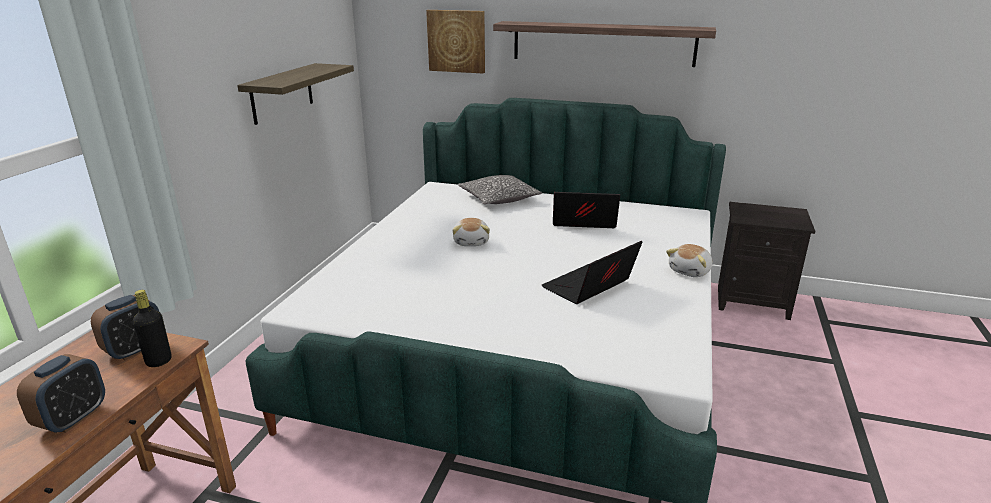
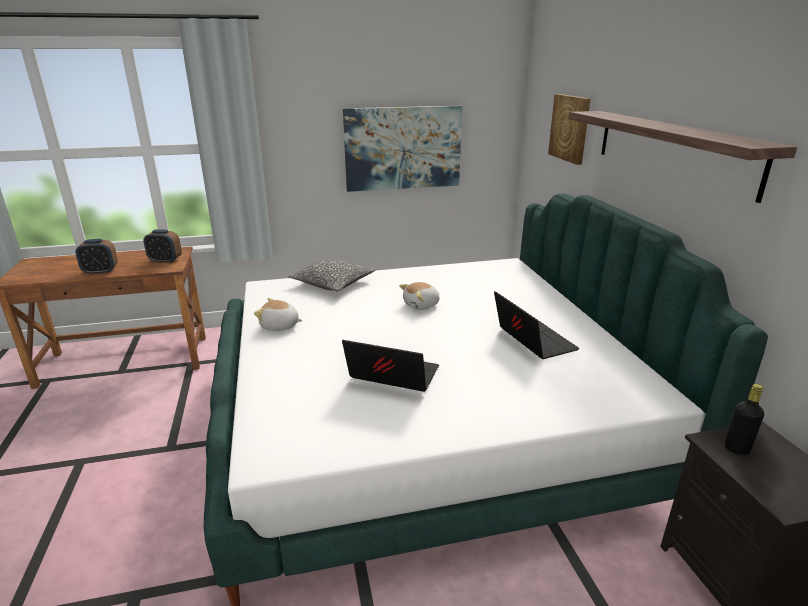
camera: 60 degrees right, 0 degrees up
(159, 361) = (156, 269): black bottle -> black bottle (736, 449)
(282, 93) = (403, 148): shelf -> picture
(499, 198) = (526, 291): pillow -> pillow (333, 283)
(690, 271) = (492, 428): plush toy -> plush toy (279, 326)

